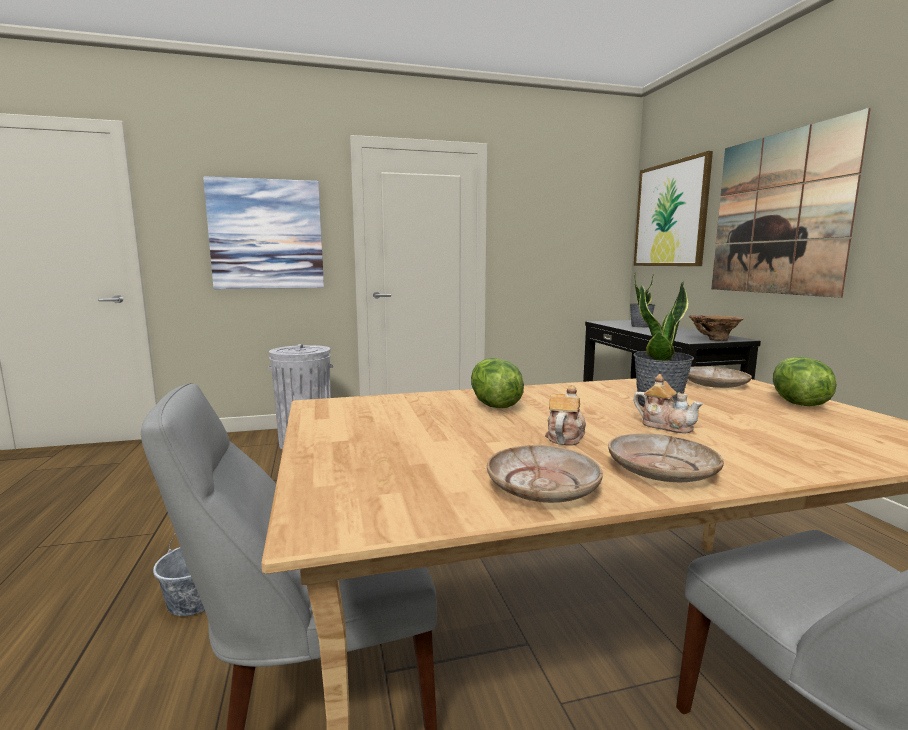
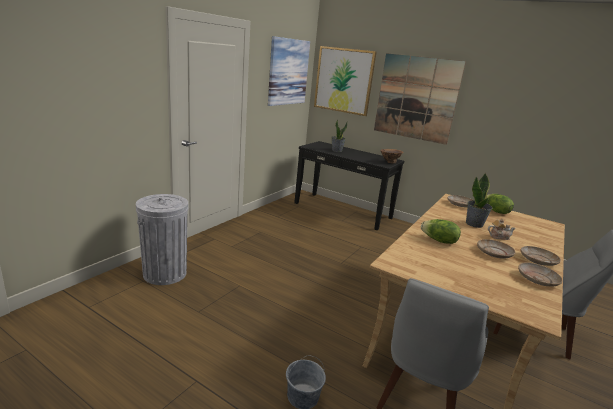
camera: 45 degrees left, 10 degrees up
(266, 235) = (102, 98): picture -> picture (288, 72)
(565, 437) = (494, 253): teapot -> beige plate

